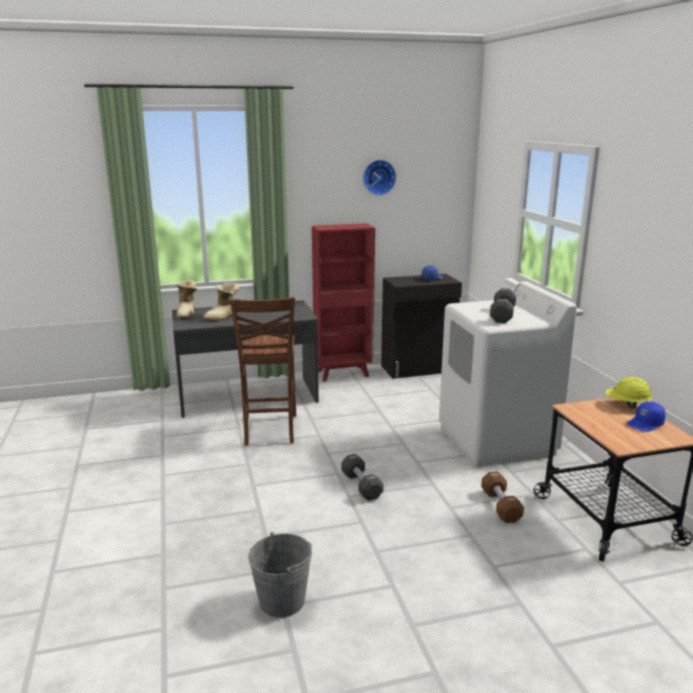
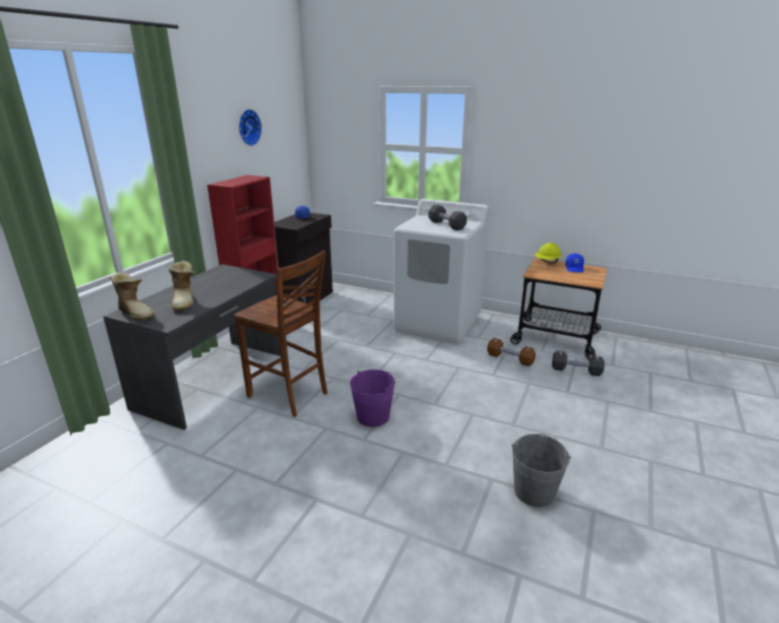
camera: 50 degrees left, 5 degrees up
(289, 476) = (373, 416): none -> purple bucket
(361, 486) = (428, 393): black dumbbell -> black dumbbell (576, 371)

